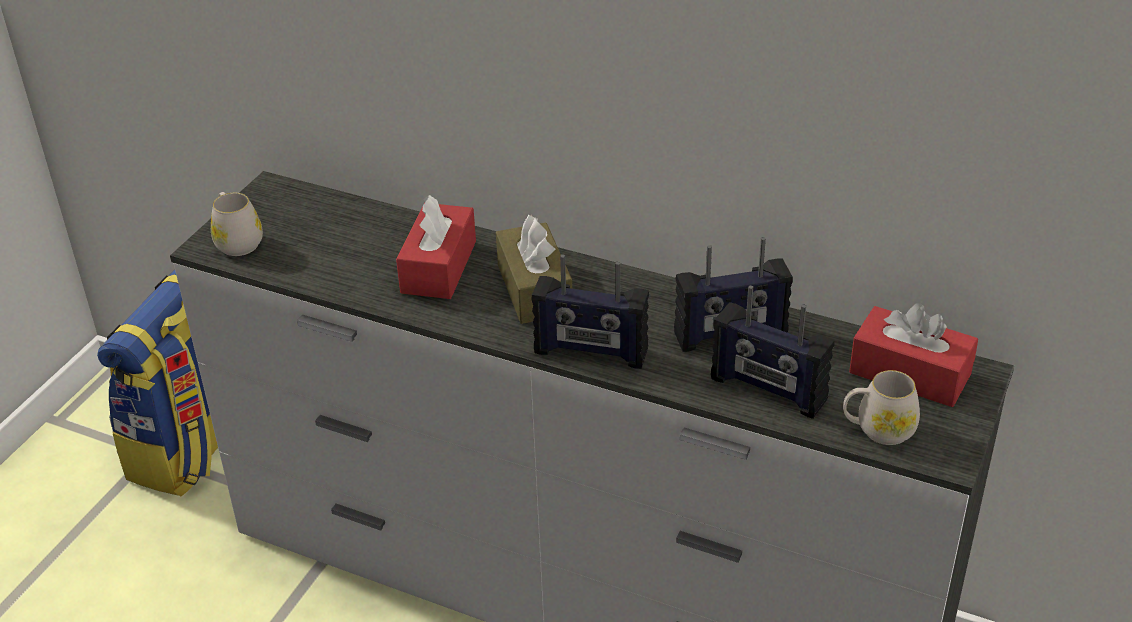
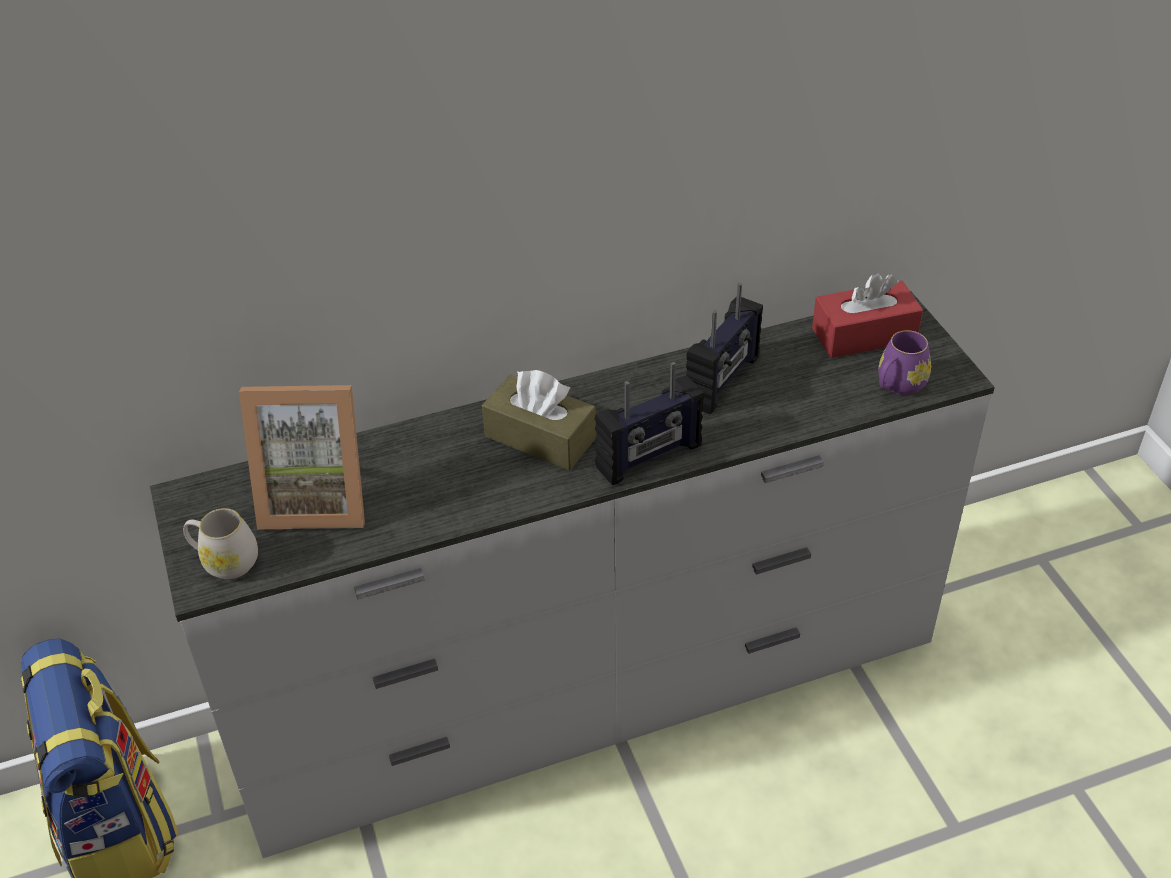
camera: 45 degrees left, 5 degrees up
(339, 237) = (316, 498): none -> picture frame
(439, 267) = (439, 468): red tissue box -> none
(767, 390) = (800, 404): radio -> none
(878, 429) = (897, 385): white mug -> purple mug

